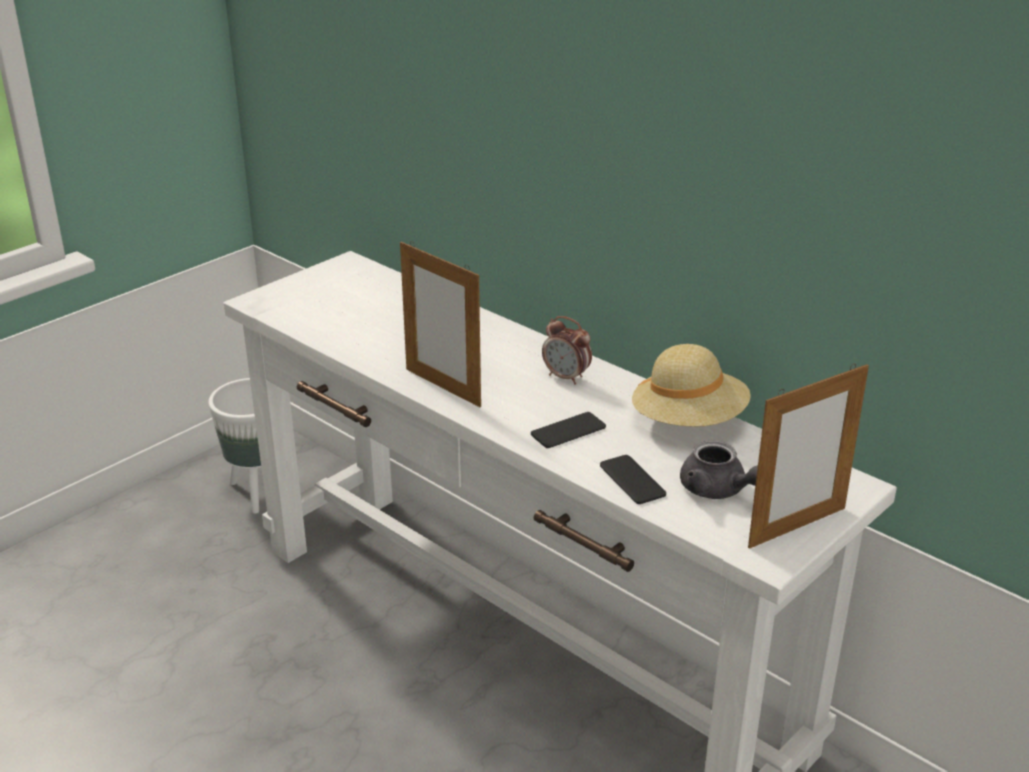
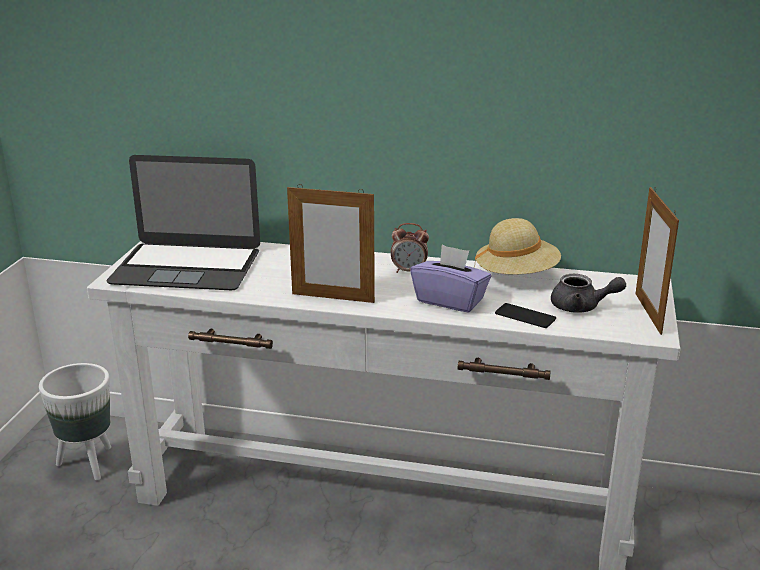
camera: 30 degrees left, 5 degrees down
(338, 304) = (186, 267): none -> laptop
(568, 431) = (450, 300): phone -> purple tissue box
(797, 527) = (648, 313): picture frame -> picture frame turned 150 degrees clockwise

